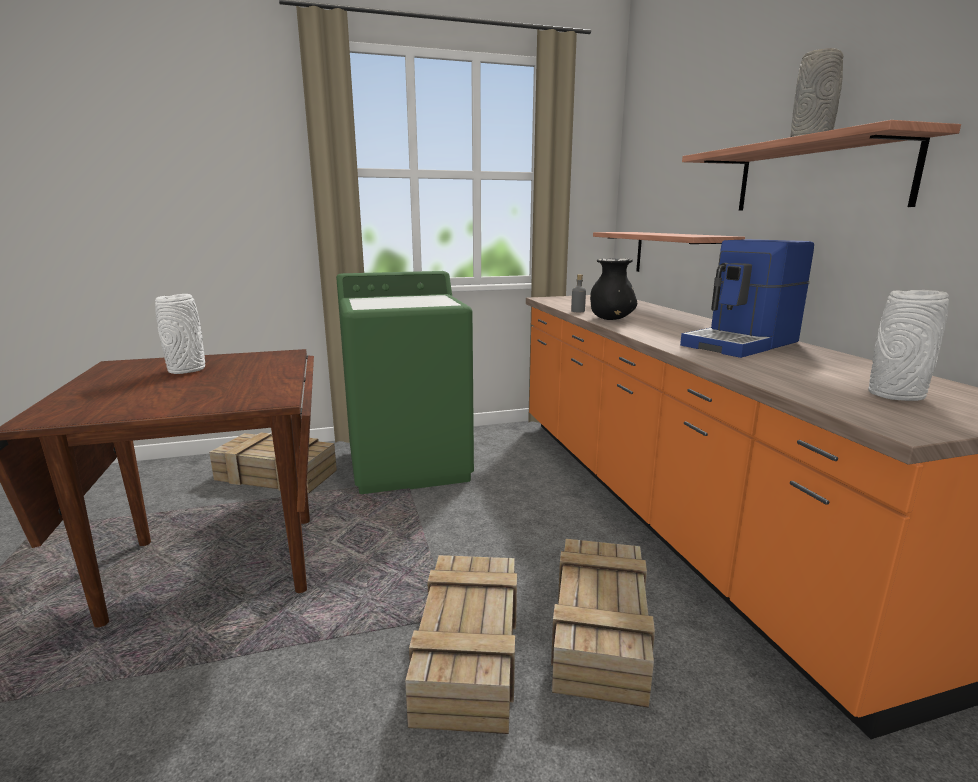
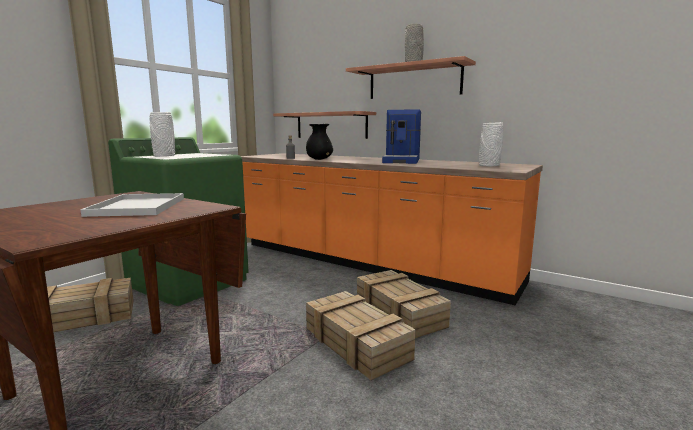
camera: 40 degrees left, 5 degrees down
(187, 370) = (73, 208): white vase -> white vase (164, 156)
(229, 379) = (138, 206): none -> white tray

